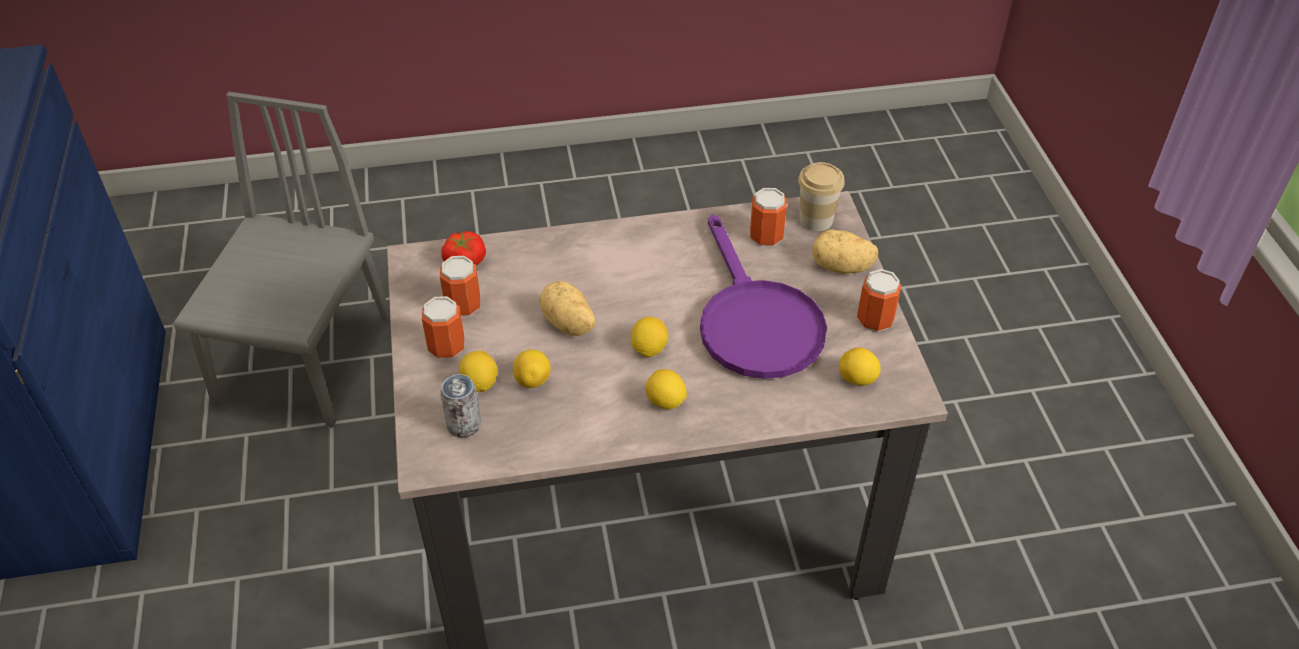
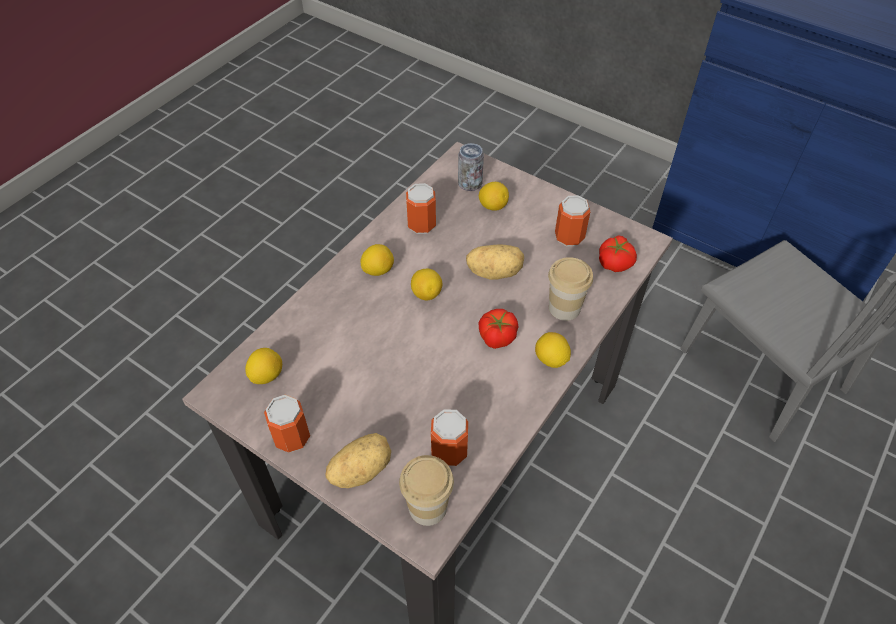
camera: 135 degrees right, 5 degrees up
(446, 347) = (540, 210): can -> can (421, 225)
(533, 380) = (468, 228): lemon -> lemon (551, 359)
(556, 259) = (564, 308): none -> cup
(637, 278) = (496, 336): none -> tomato
(754, 322) = (379, 365): purple frying pan -> none

